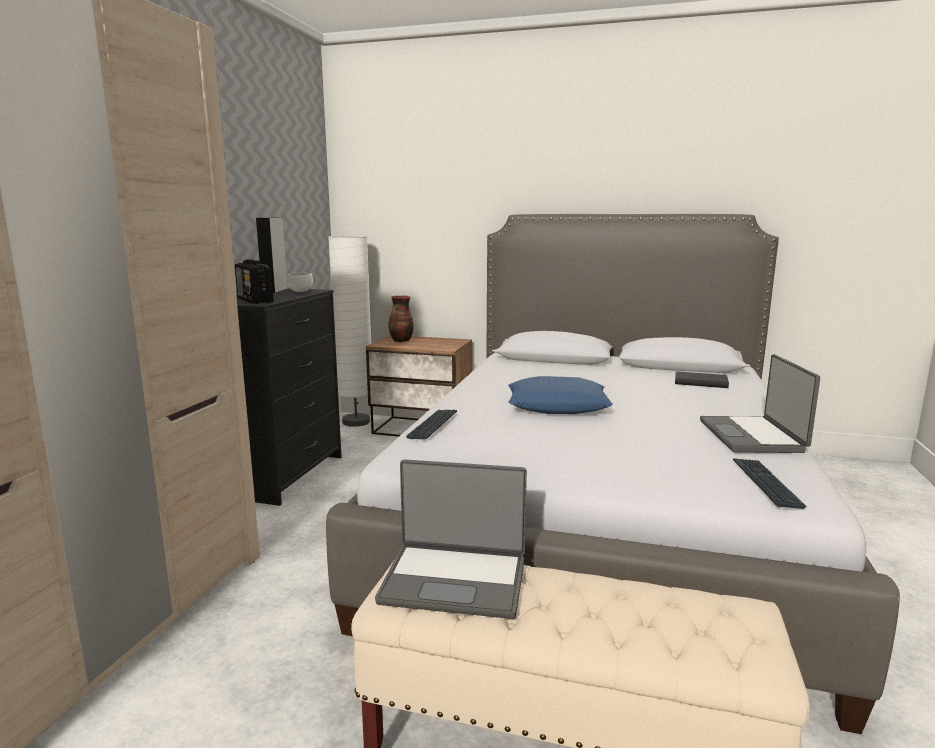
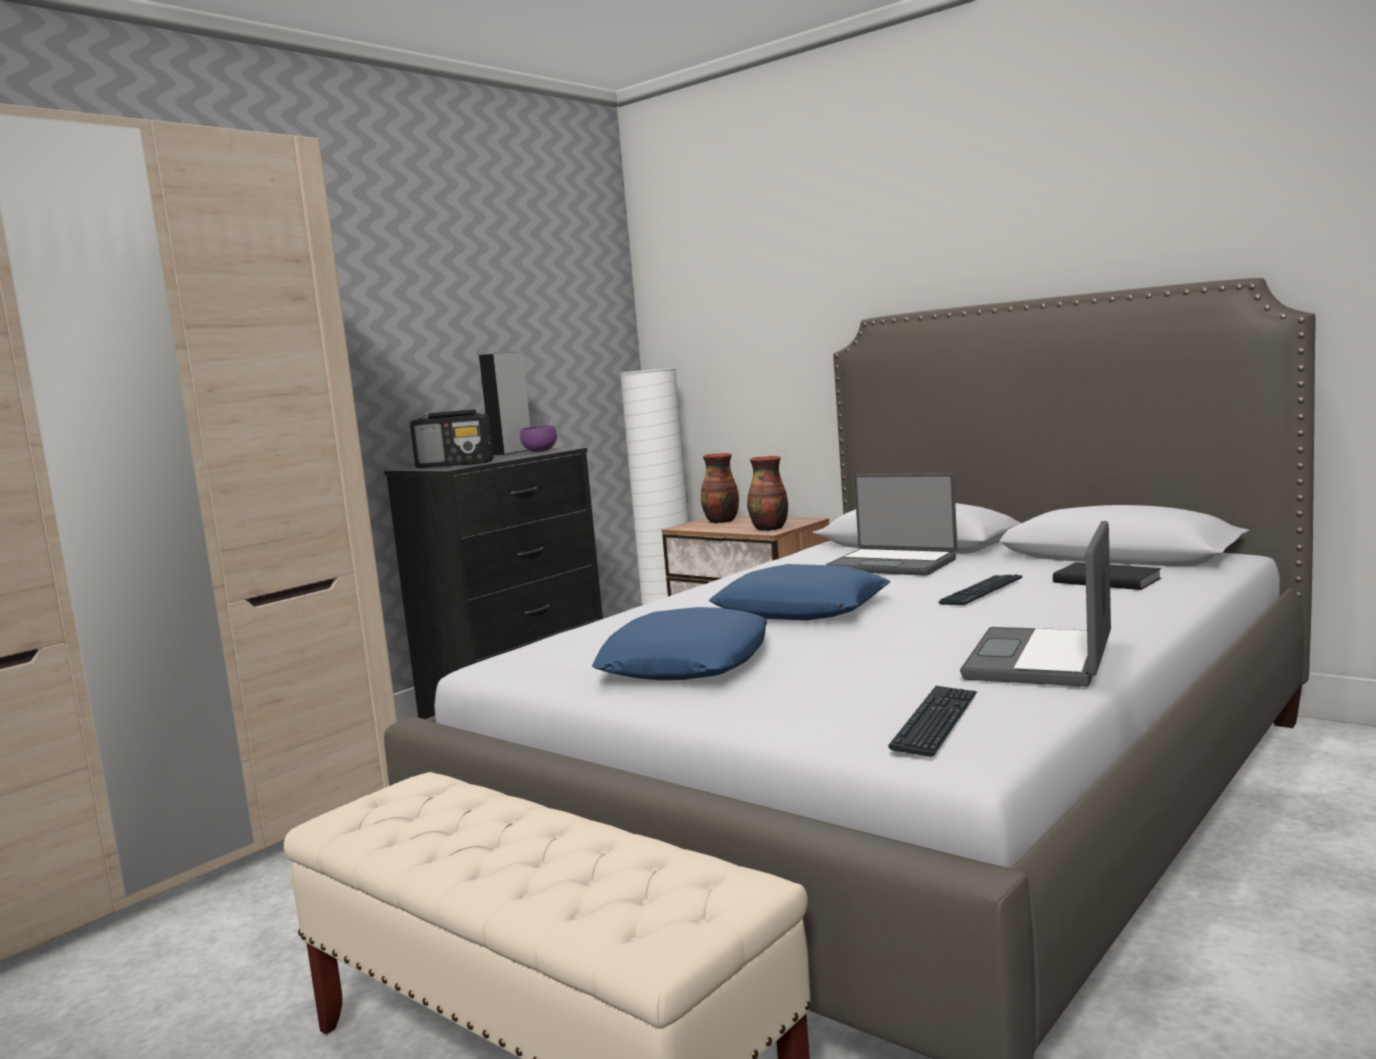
camera: 25 degrees right, 5 degrees down
(255, 300) = (456, 464): radio -> radio turned 75 degrees counterclockwise
(300, 291) = (539, 451): white bowl -> purple bowl
(433, 425) = (587, 628): keyboard -> keyboard (981, 592)
(444, 347) = (769, 529): none -> vase
(455, 580) = (426, 807): laptop -> laptop (893, 564)
(544, 449) = (685, 662): none -> blue pillow

